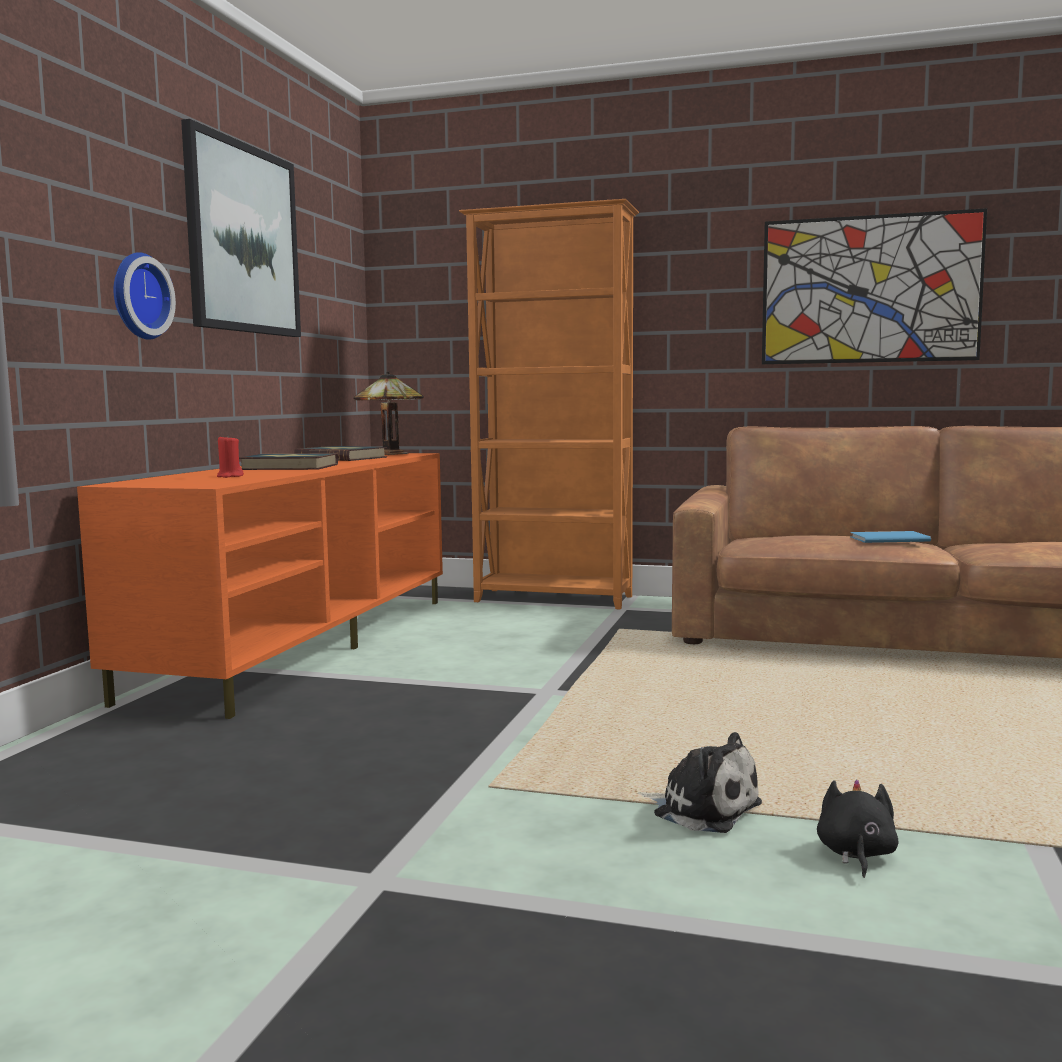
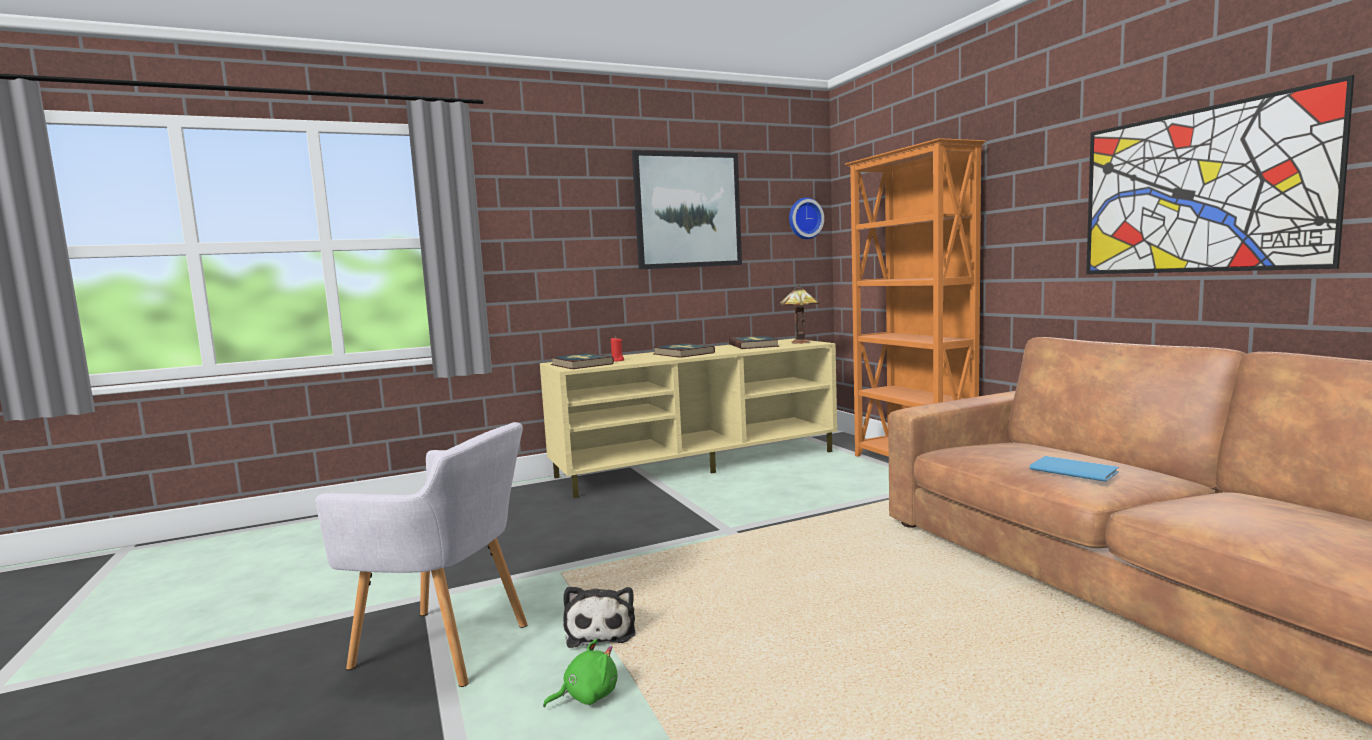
camera: 50 degrees right, 0 degrees up
(137, 296) = (592, 258): wall clock -> wall clock (804, 218)
(192, 482) = (581, 364): none -> book
(304, 644) = (698, 464): orange tv stand -> beige tv stand
(596, 903) = (448, 647): none -> grey armchair
(855, 854) = (587, 696): black plush toy -> green plush toy

